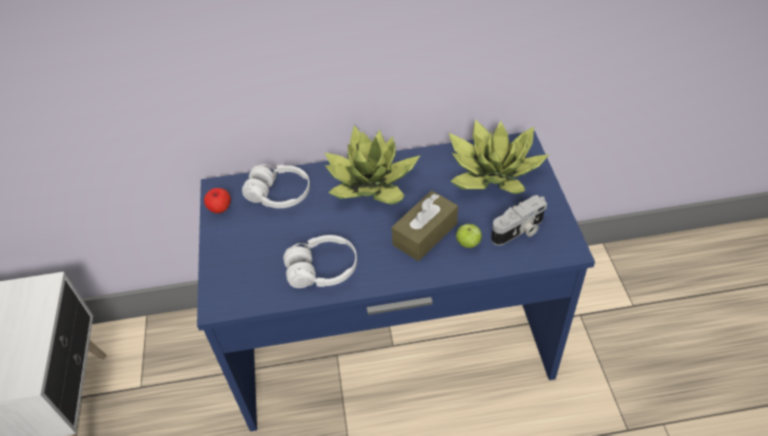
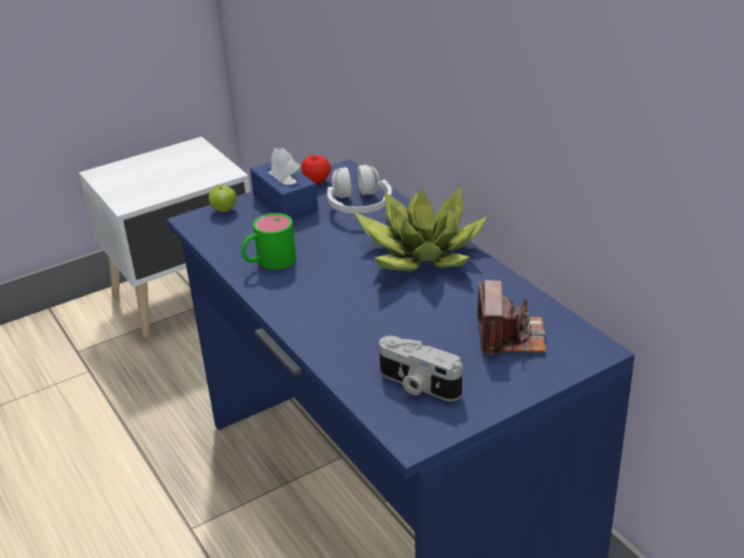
camera: 65 degrees right, 15 degrees down
(239, 237) = (285, 203): none -> blue tissue box
(322, 270) = (268, 262): white headphones -> green mug
(425, 234) = (363, 313): brown tissue box -> none
(468, 243) = (368, 349): apple -> apple (224, 210)
(491, 173) = (510, 336): potted plant -> camera

